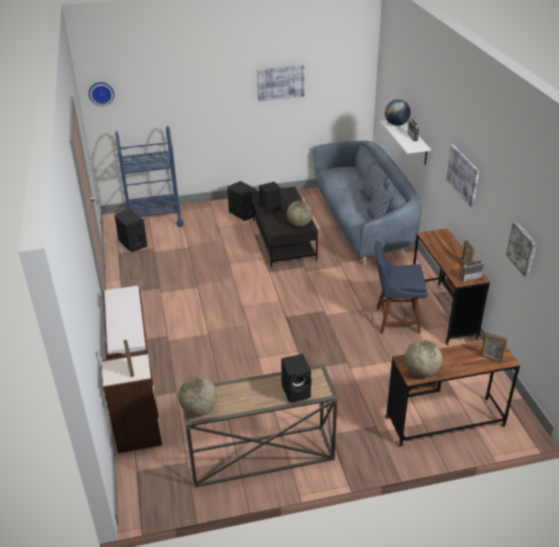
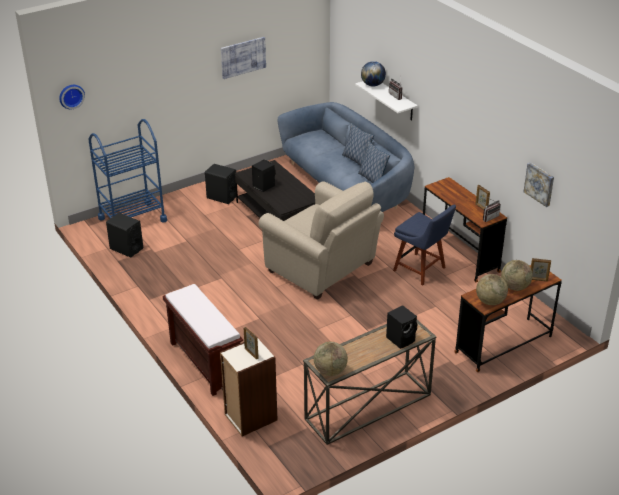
camera: 20 degrees left, 0 degrees up
(297, 299) = (323, 269): none -> beige armchair
(299, 224) = (302, 197): globe -> globe (515, 287)
(395, 320) = (421, 270): blue chair -> blue chair turned 120 degrees counterclockwise
(463, 175) = (462, 127): picture -> none

